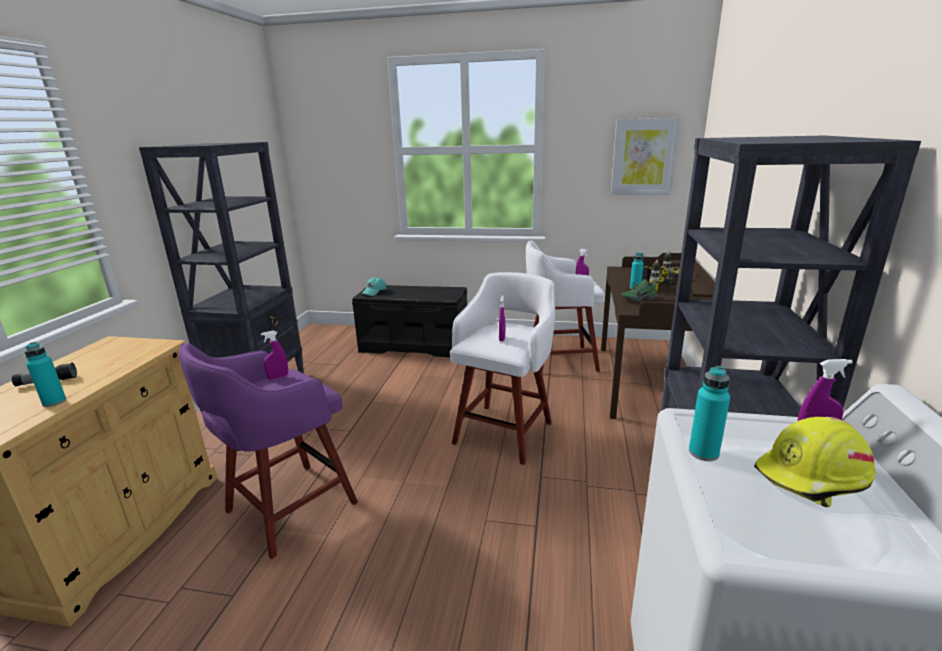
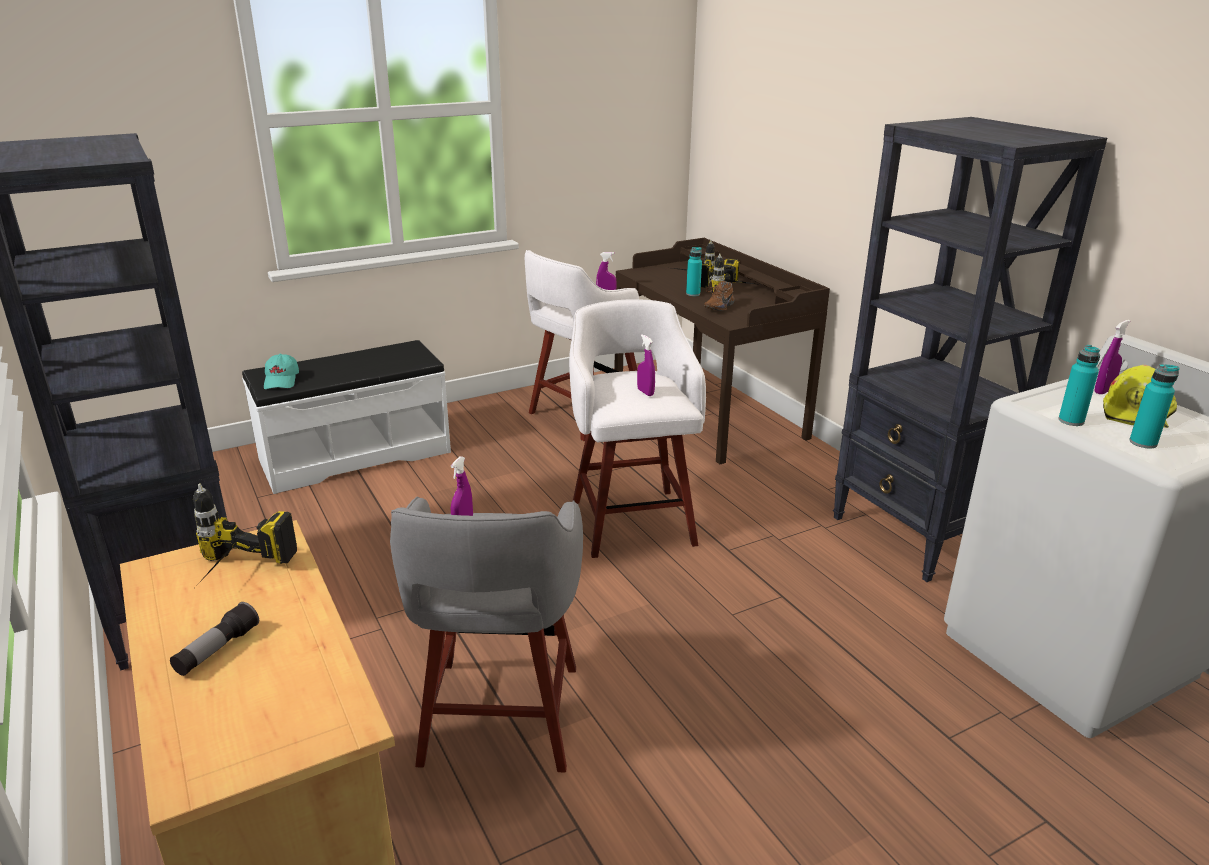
camera: 40 degrees left, 5 degrees up
(54, 402) = (316, 659): turquoise bottle -> turquoise bottle (1143, 443)
(115, 355) = (232, 578): none -> power drill
(287, 509) = (499, 719): purple stool -> grey stool
(414, 345) = (355, 455): black bench -> white bench
(638, 299) = (717, 307): green shoe -> brown shoe
(643, 157) = (630, 113): picture -> none

